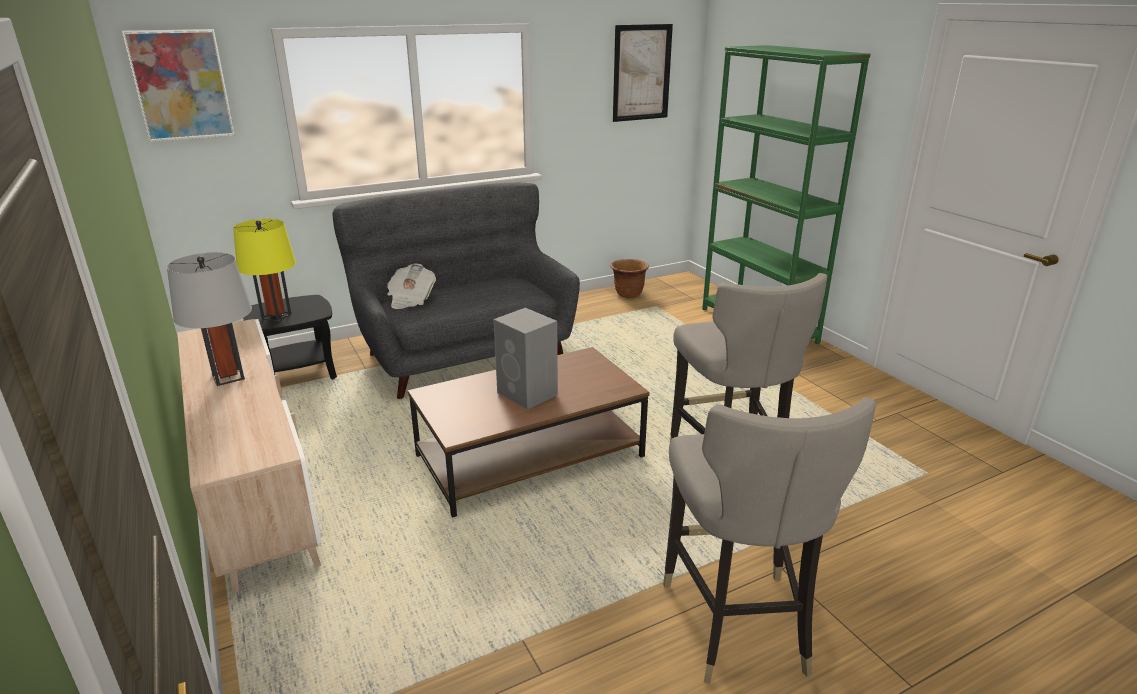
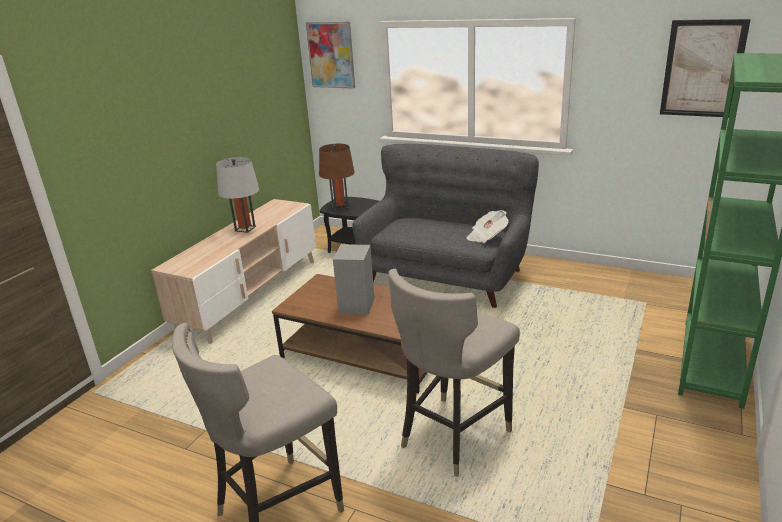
camera: 55 degrees right, 0 degrees up
(276, 316) = (340, 207): yellow table lamp -> brown table lamp
(410, 299) = (410, 221): newspaper -> newspaper (486, 237)
(628, 294) = (643, 283): brown planter -> none

